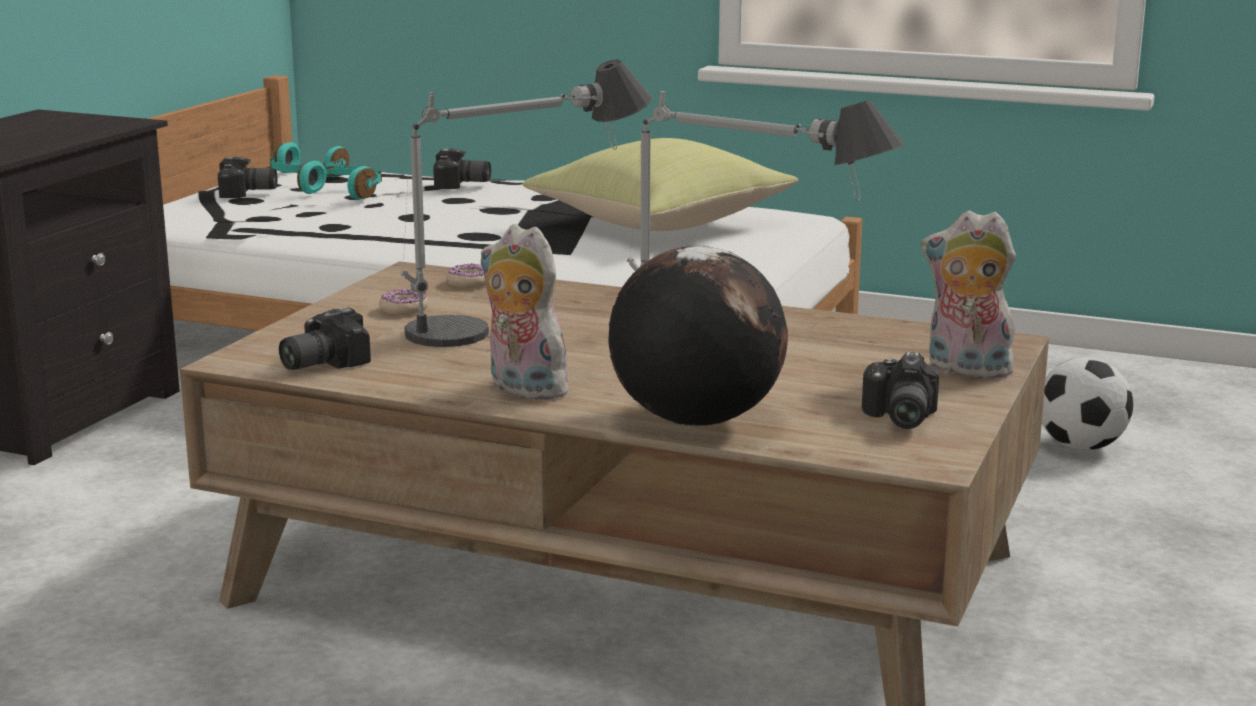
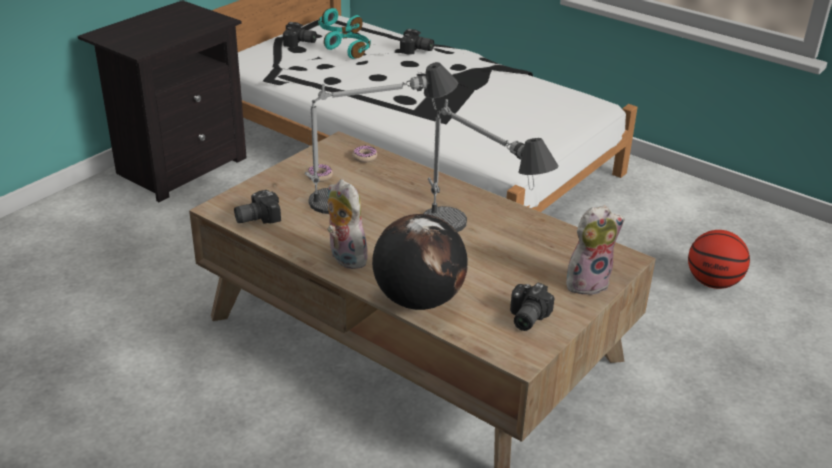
camera: 15 degrees right, 15 degrees up
(660, 224) = (510, 102): yellow pillow -> none
(965, 371) = (587, 282): plush toy -> plush toy turned 120 degrees clockwise
(1081, 446) = (713, 282): football -> basketball

